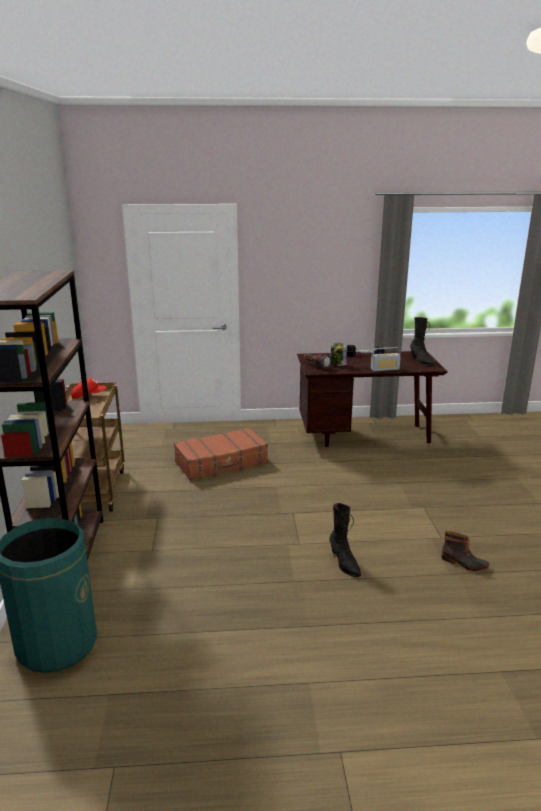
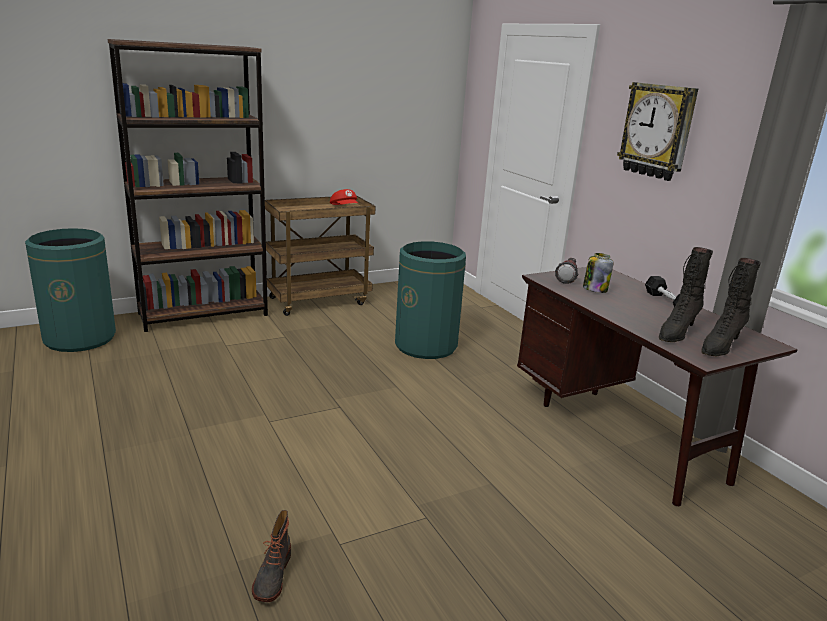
camera: 65 degrees right, 0 degrees up
(222, 463) = (426, 346): brown suitcase -> green trash can
(304, 265) = (657, 131): none -> wall clock
(344, 563) = (235, 460): black boot -> black boot (676, 333)
(385, 369) = (625, 320): radio -> none

